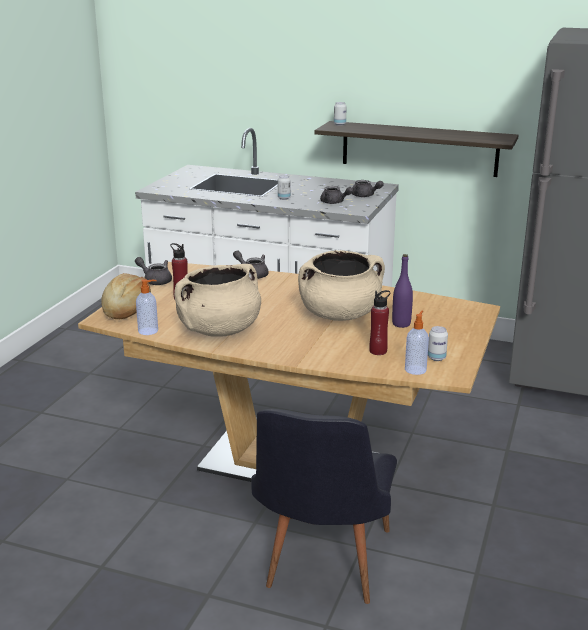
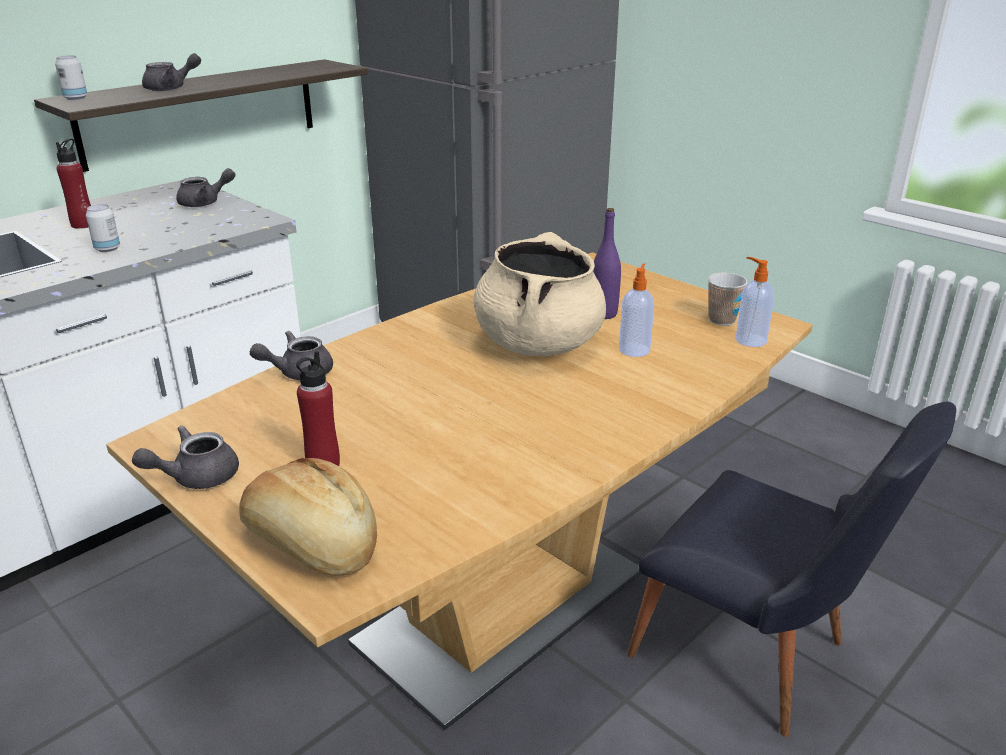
camera: 65 degrees left, 5 degrees up
(149, 331) = (452, 536): soap dispenser -> soap dispenser (634, 349)
(219, 330) = (513, 455): beige cooking pot -> none
(335, 202) = (198, 224): grey teapot -> grey teapot (171, 88)
(378, 351) = (680, 348): red bottle -> red bottle (83, 224)
(436, 358) = (722, 320): can -> cup

